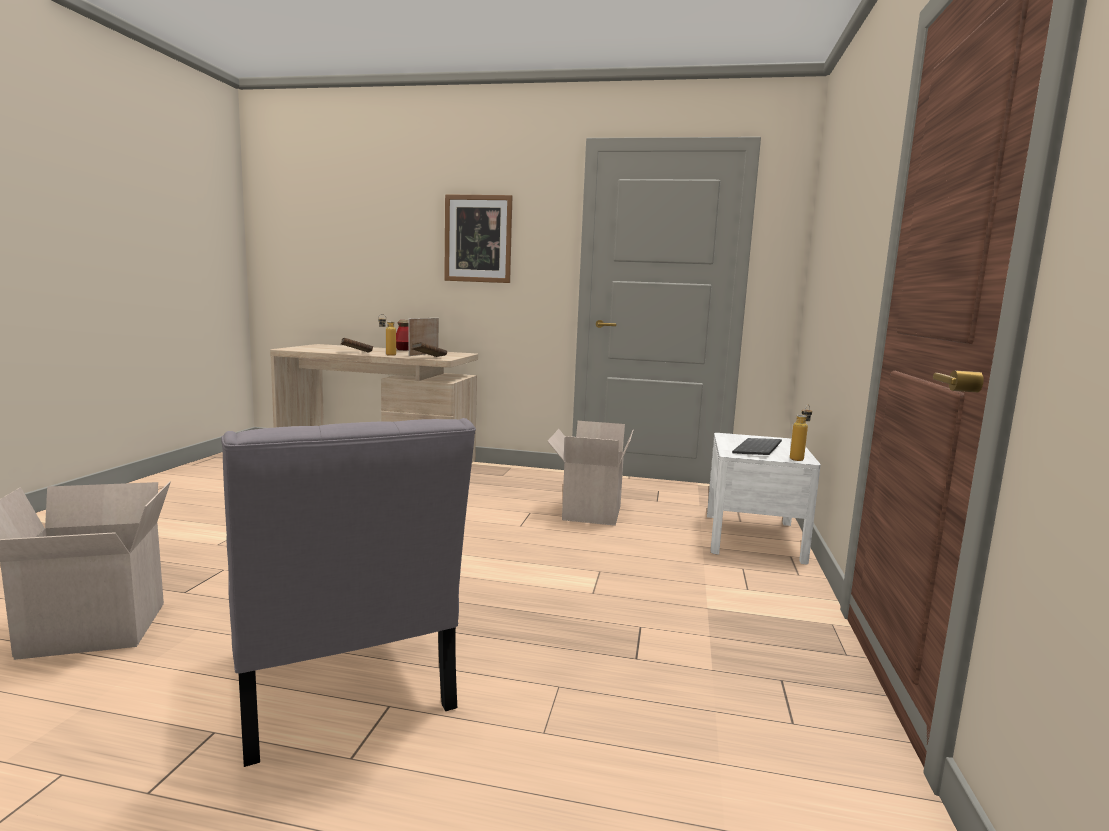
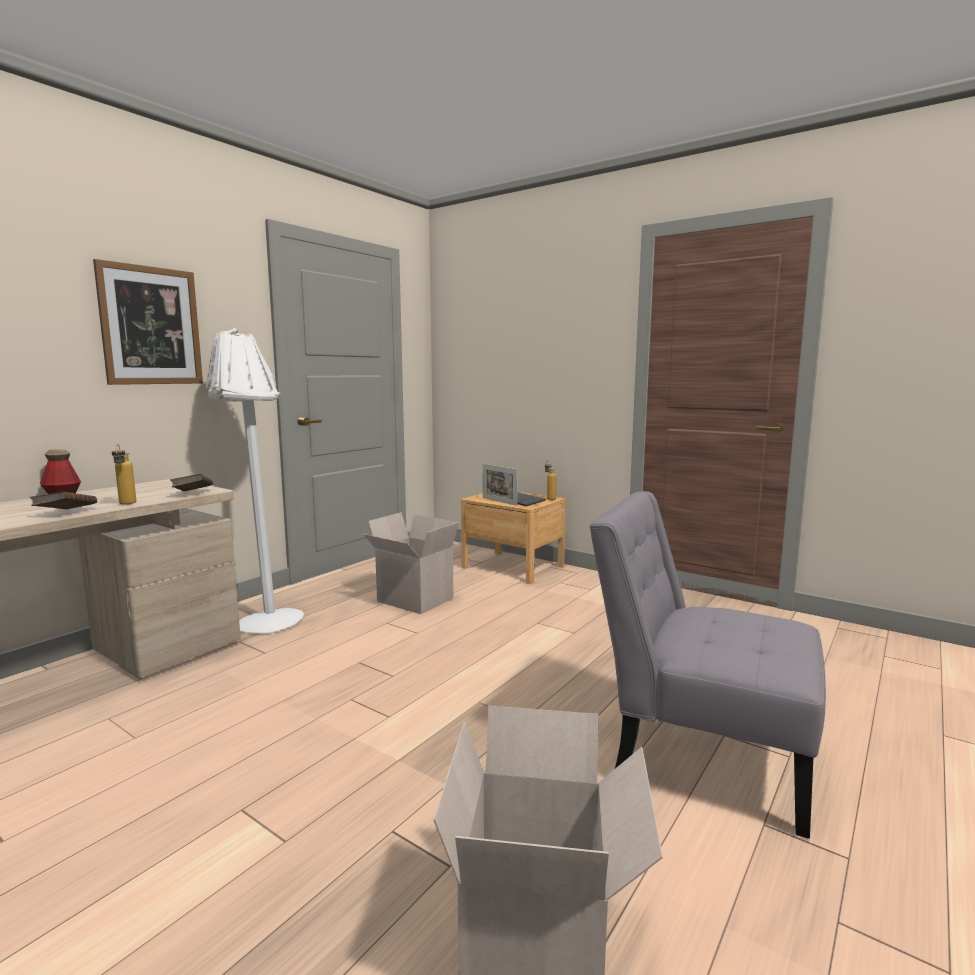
camera: 65 degrees left, 0 degrees up
(342, 688) = (700, 754): grey chair -> grey chair turned 150 degrees counterclockwise
(424, 354) = (147, 493): picture frame -> picture frame (499, 501)
(499, 478) = (263, 618): none -> white floor lamp
(753, 537) = (512, 567): white nightstand -> brown nightstand

